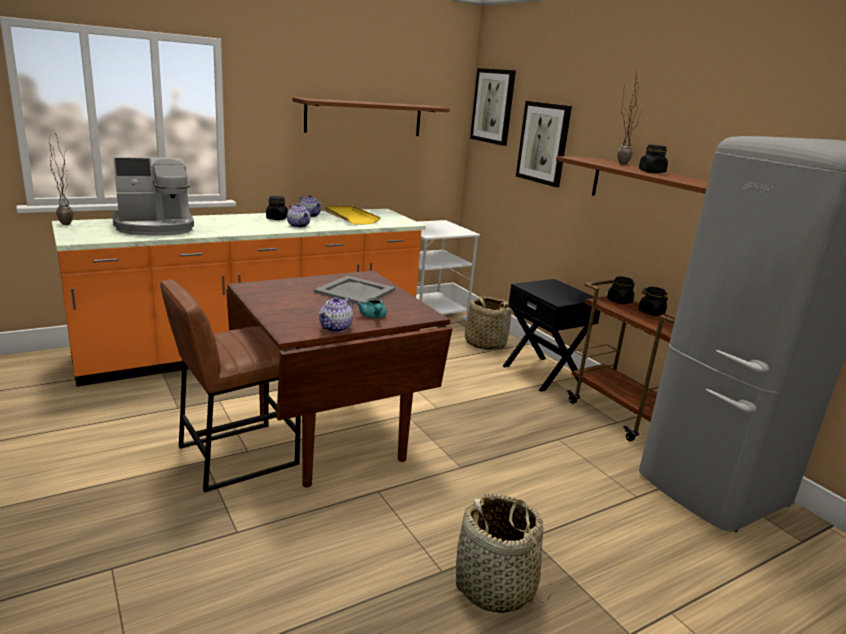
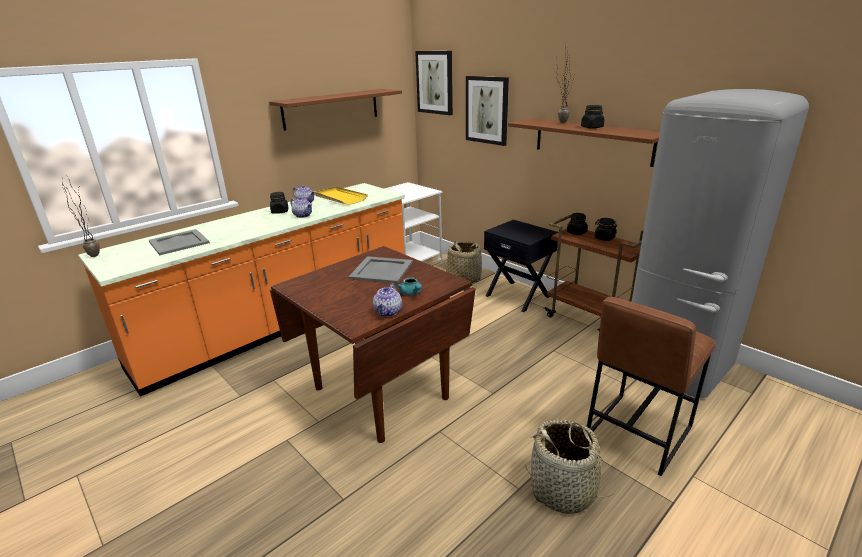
camera: 10 degrees left, 5 degrees up
(155, 227) = (179, 242): coffee machine -> grey tray
(236, 456) = (311, 429): brown chair -> brown chair (637, 433)

